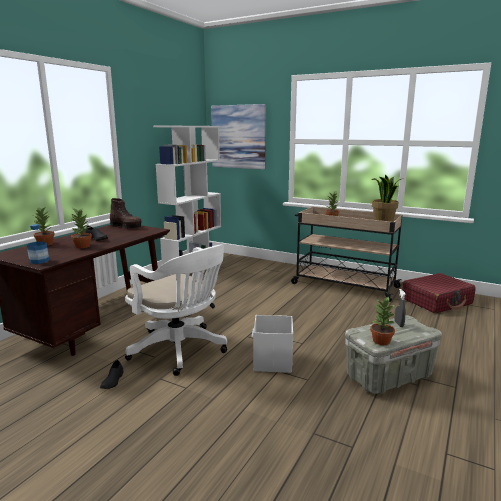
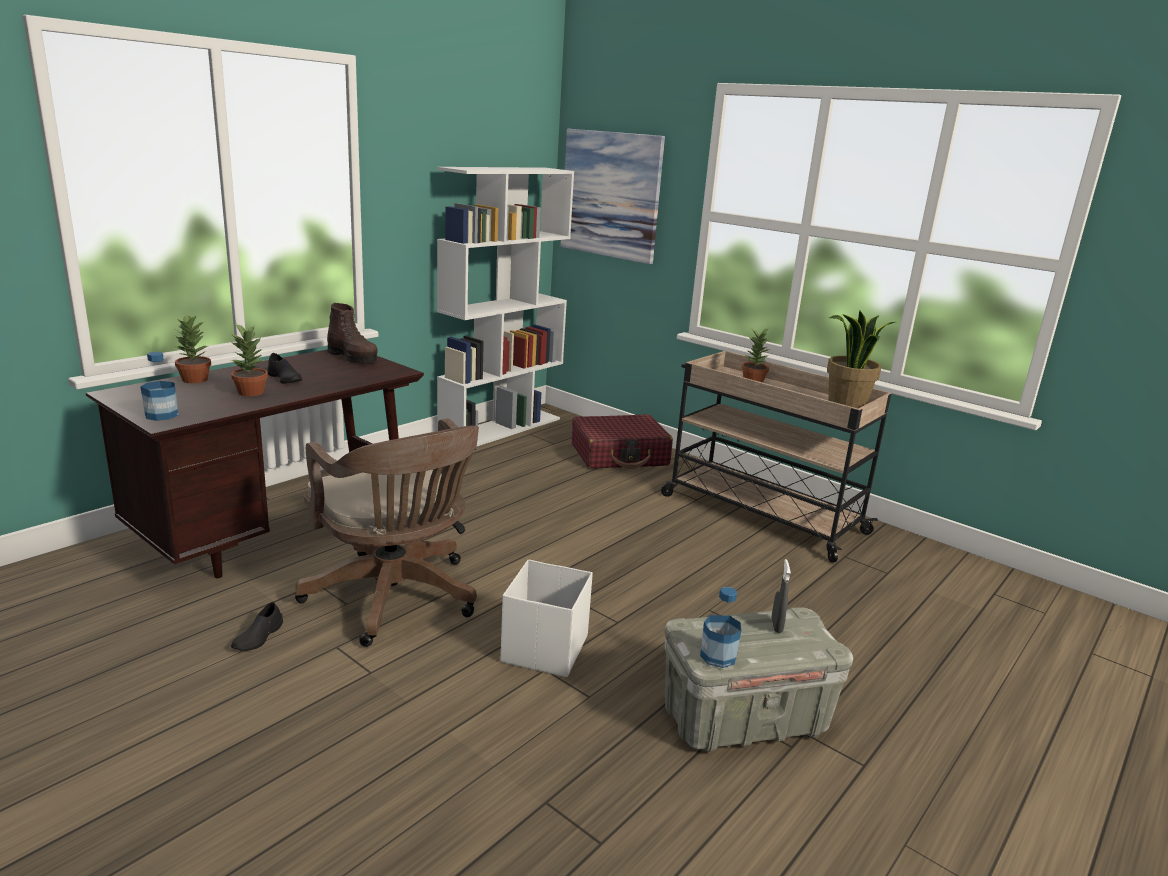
camera: 10 degrees right, 5 degrees up
(181, 350) = (396, 599): white office chair -> brown office chair
(380, 341) = (718, 656): potted plant -> bottle
(437, 301) = (931, 577): red suitcase -> red suitcase (619, 455)

